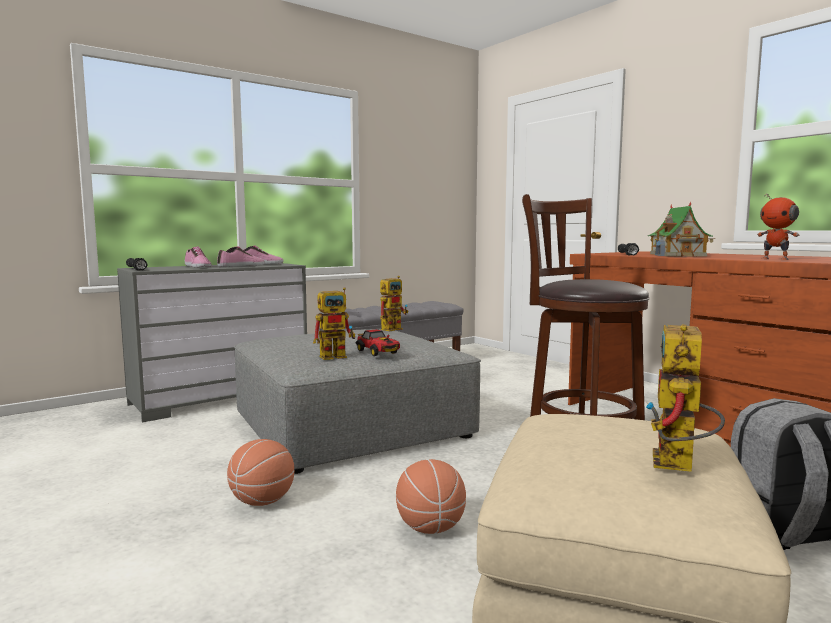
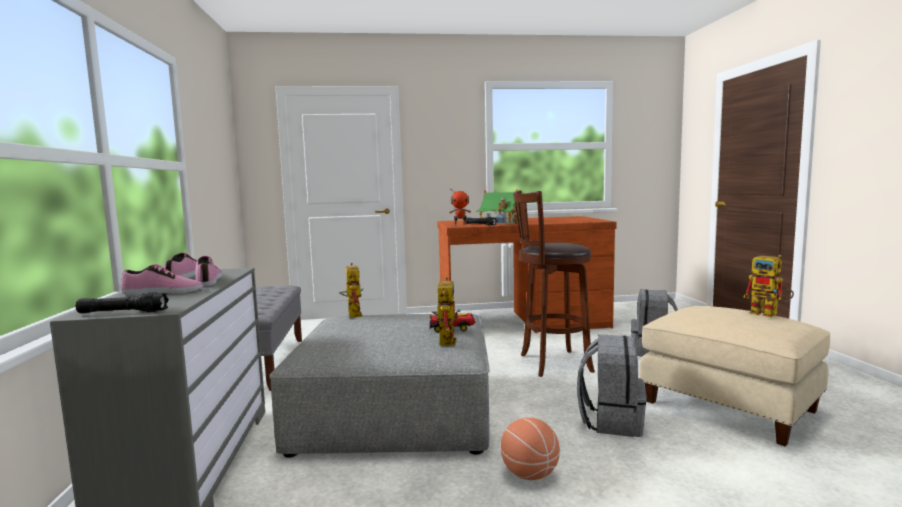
camera: 60 degrees left, 0 degrees up
(430, 528) = (611, 421): basketball -> grey backpack
(775, 259) = (563, 221): toy robot -> toy robot (460, 225)

